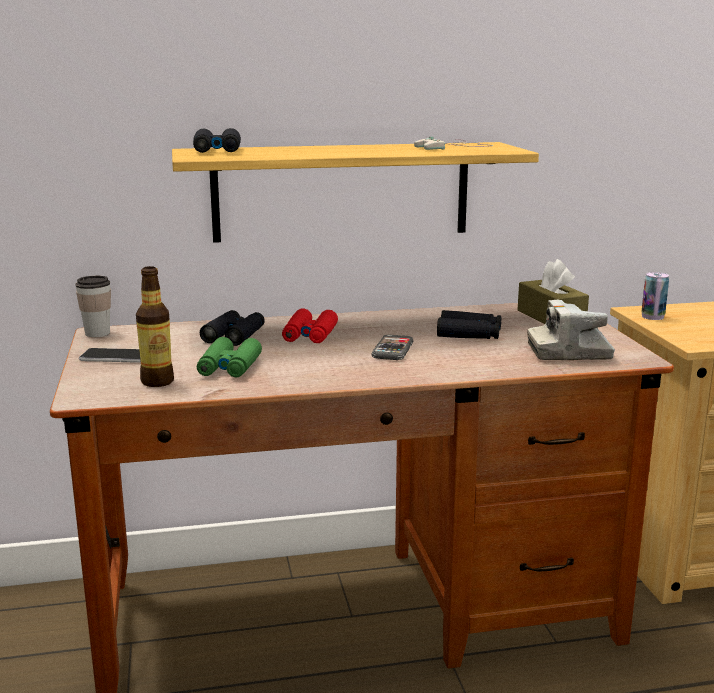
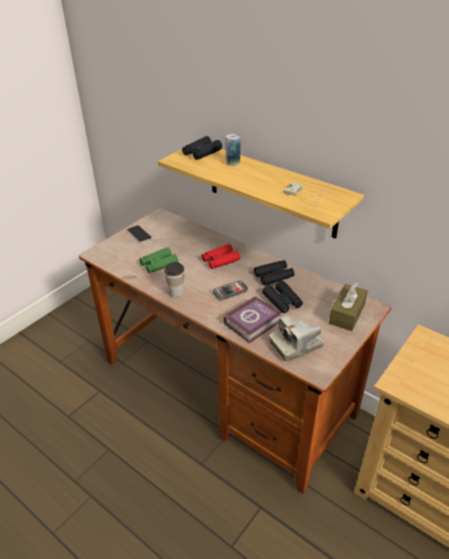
camera: 50 degrees right, 20 degrees up
(97, 333) = (158, 215): cup -> cup (176, 293)
(157, 381) = (126, 258): bottle -> none
(234, 335) = (195, 244): black binoculars -> black binoculars (274, 276)
(486, 358) = (254, 322): none -> book
(569, 353) = (296, 345): camera -> camera turned 75 degrees counterclockwise
(652, 317) = (422, 347): can -> can (233, 162)

